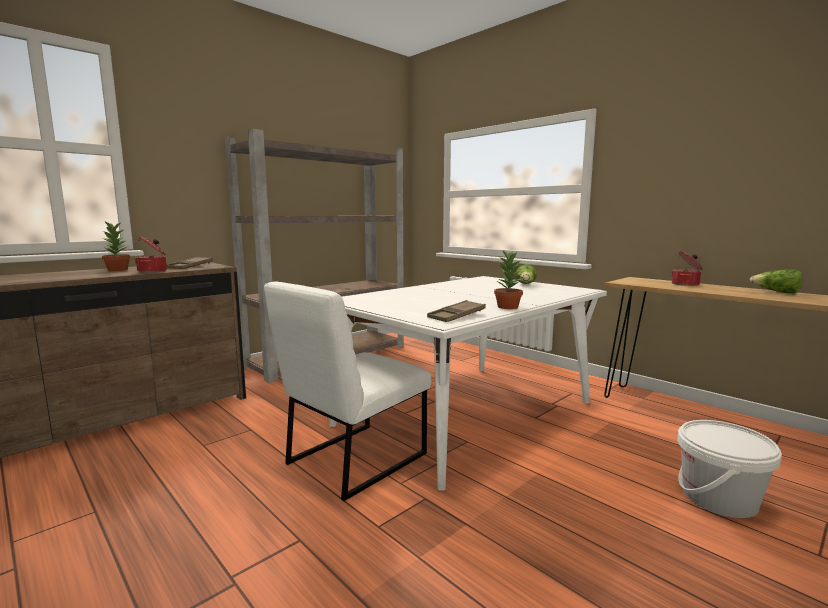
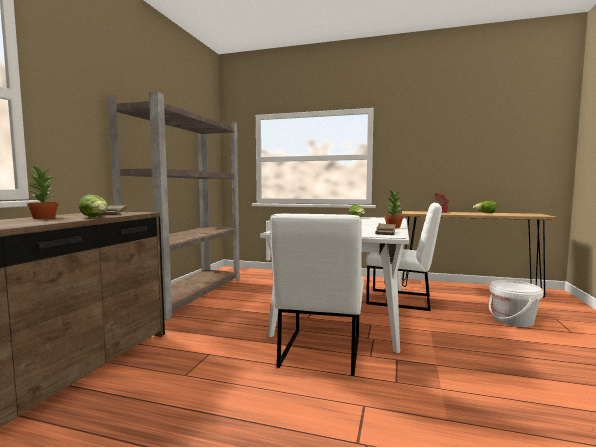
camera: 30 degrees left, 5 degrees down
(153, 271) = (96, 217): cooking pot -> lettuce
(568, 417) = (401, 300): none -> white chair

